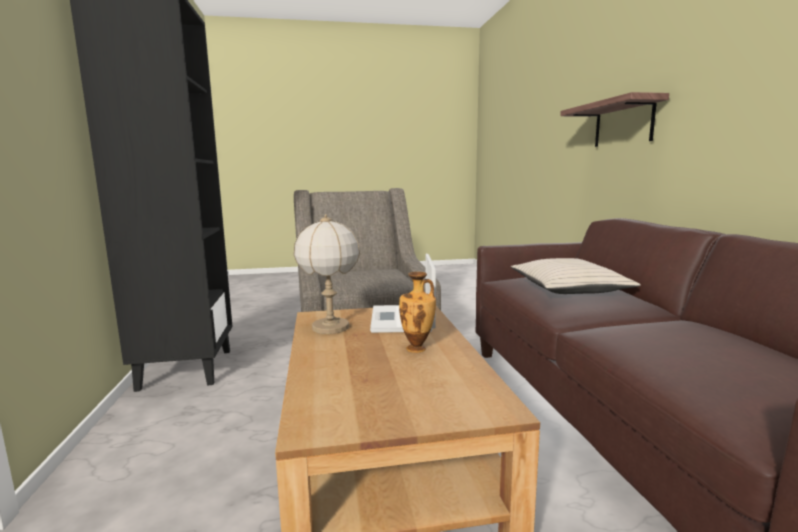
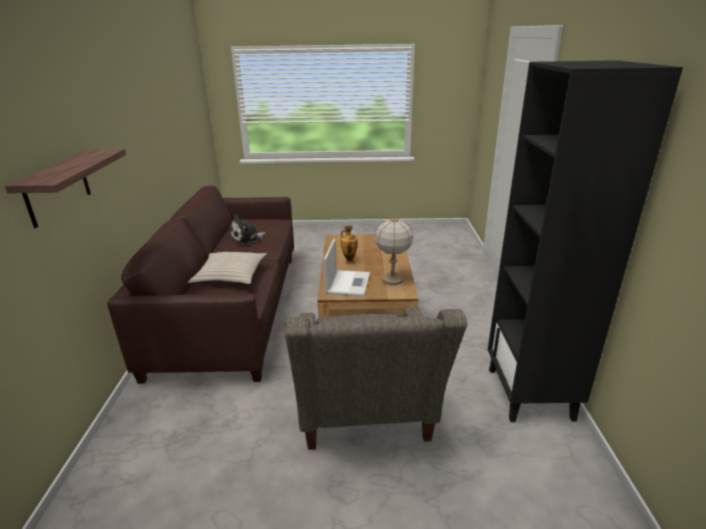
camera: 170 degrees left, 15 degrees up
(675, 335) = (247, 238): none -> plush toy

